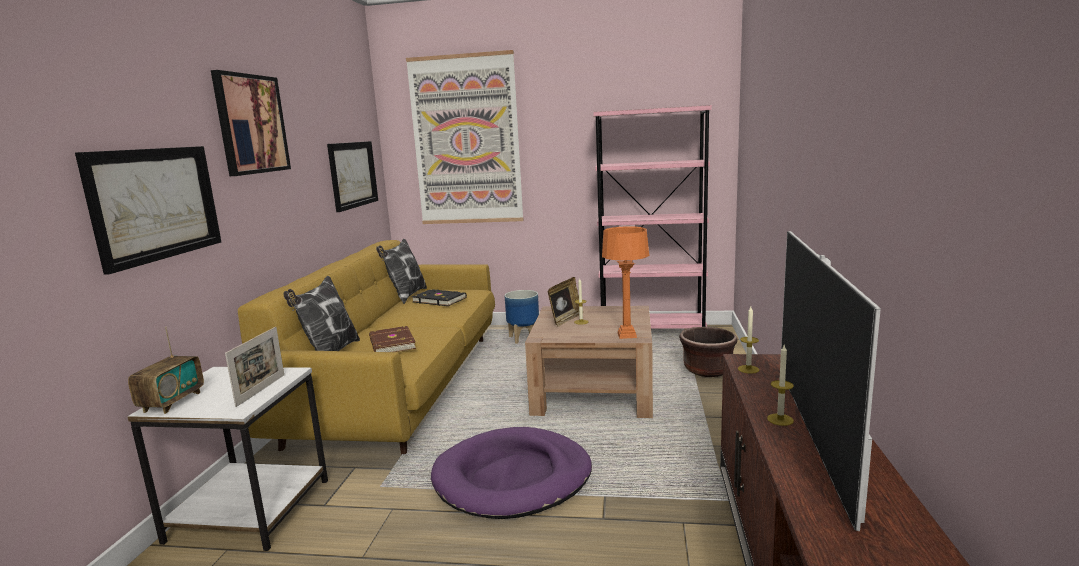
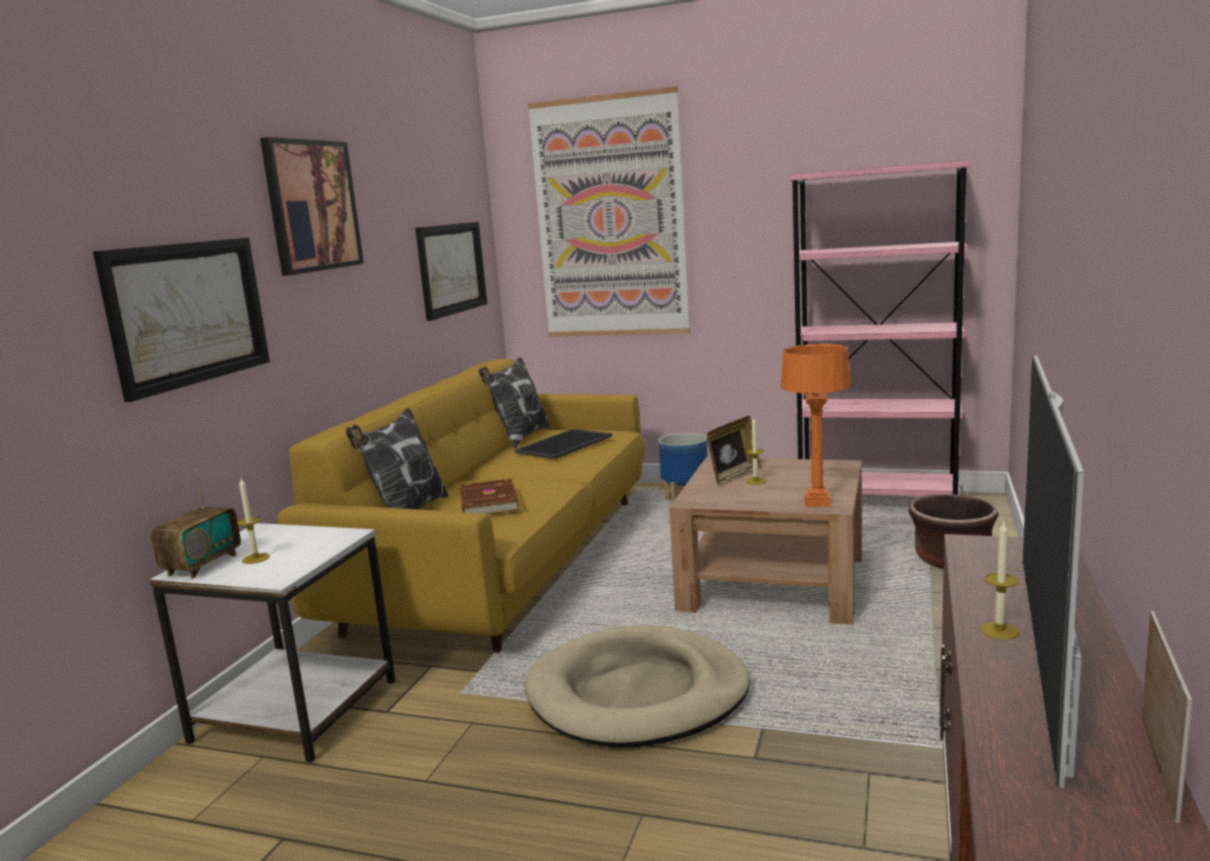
camera: 10 degrees right, 0 degrees up
(261, 390) = (308, 555): picture frame -> picture frame (1158, 766)
(439, 300) = (563, 444): black book -> tray
(513, 478) = (638, 694): purple dog bed -> beige dog bed
(748, 369) = (975, 557): candle -> candle (255, 558)

